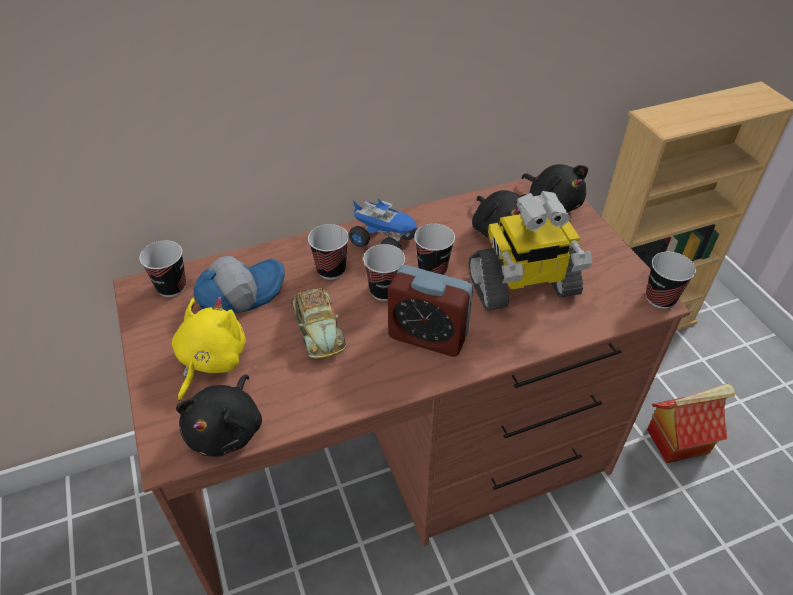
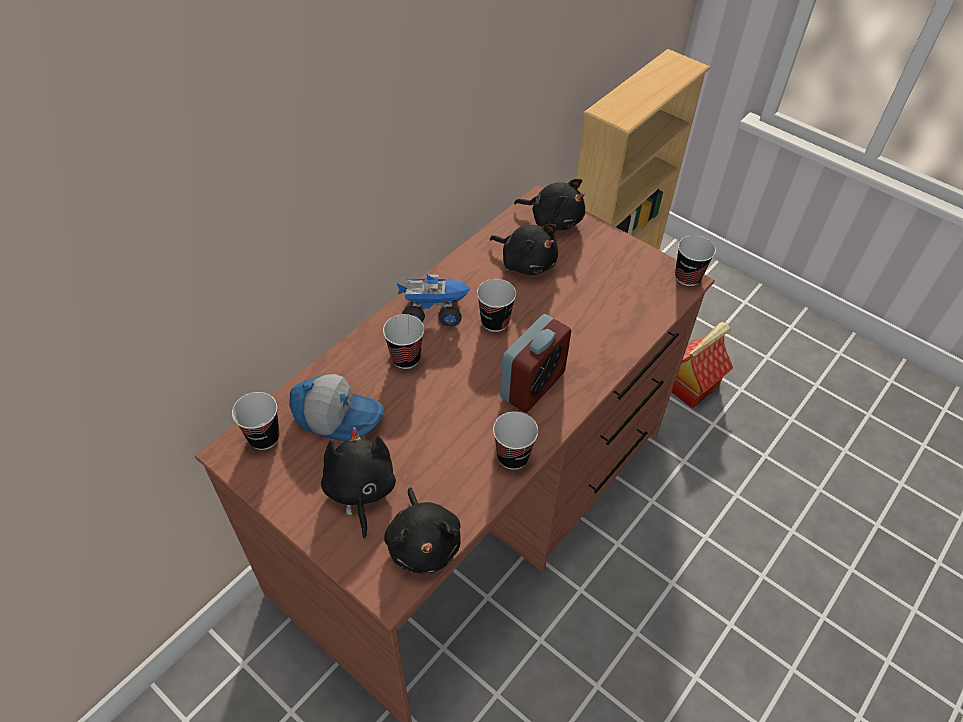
camera: 30 degrees left, 5 degrees up
(210, 361) = (360, 490): yellow plush toy -> black plush toy
(241, 293) = (338, 415): cap -> cap turned 75 degrees clockwise
(317, 327) = (433, 417): toy car -> none
(384, 291) = (467, 359): cup -> cup (513, 456)
(427, 336) = (532, 385): alarm clock -> alarm clock turned 45 degrees counterclockwise
(523, 287) = (579, 308): toy robot -> none

